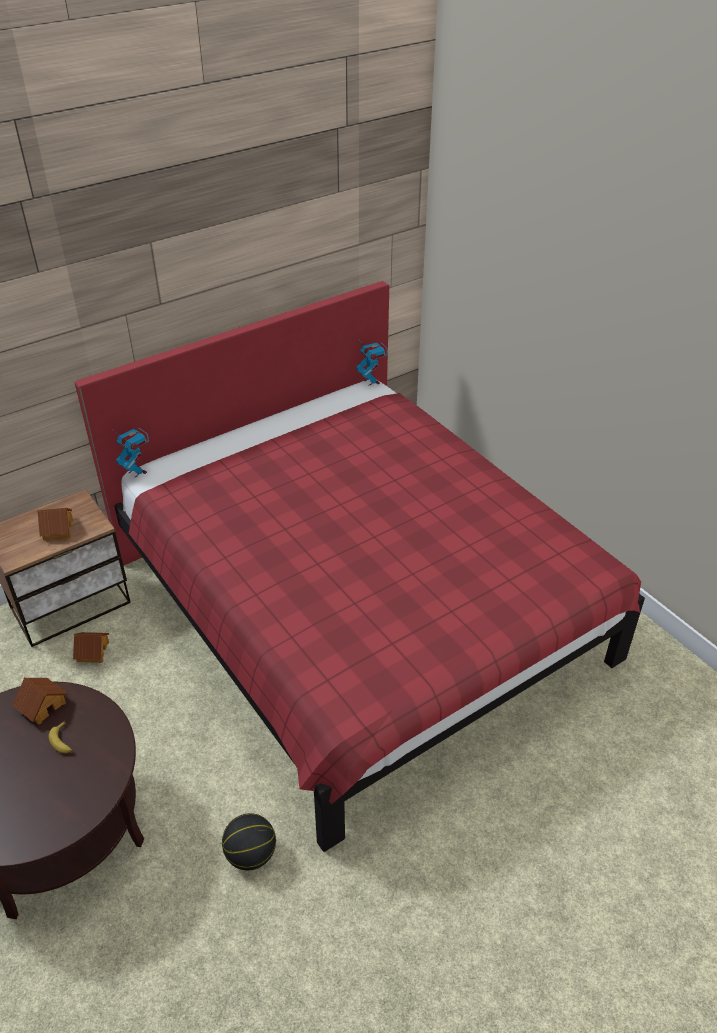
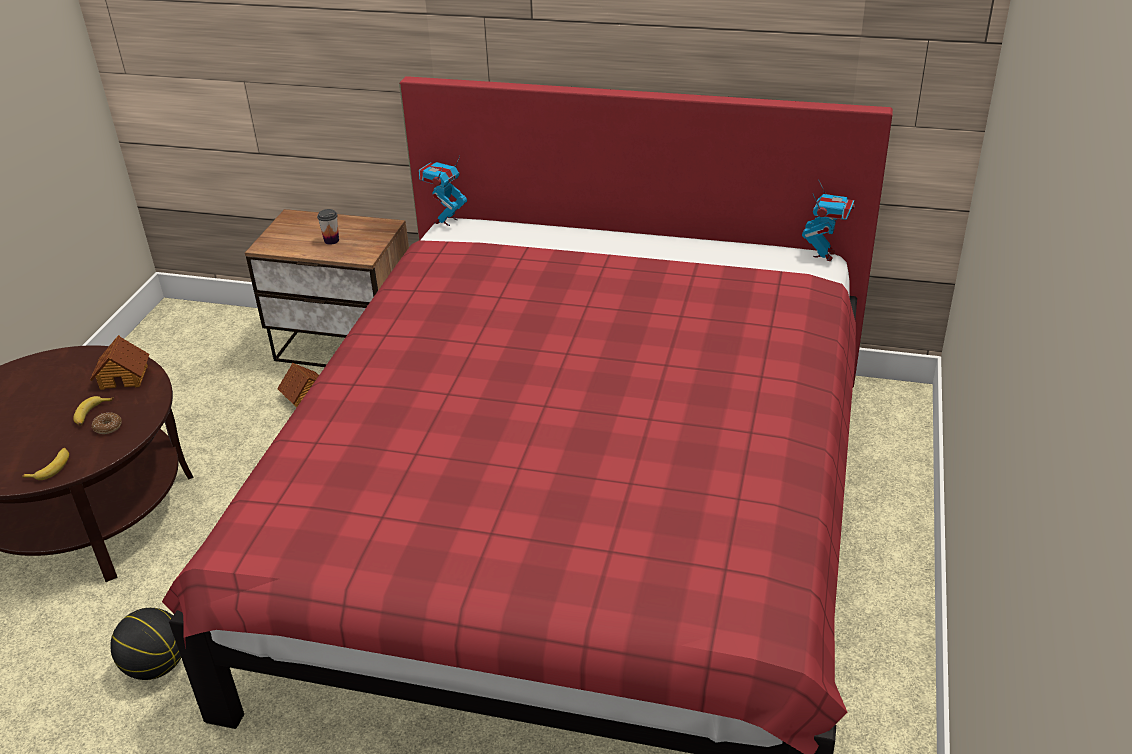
camera: 50 degrees right, 5 degrees down
(57, 529) = (331, 240): toy house -> cup
(90, 739) = (108, 427): none -> donut
(97, 788) = (51, 468): none -> banana
(137, 472) = (446, 220): toy robot -> toy robot turned 150 degrees counterclockwise

